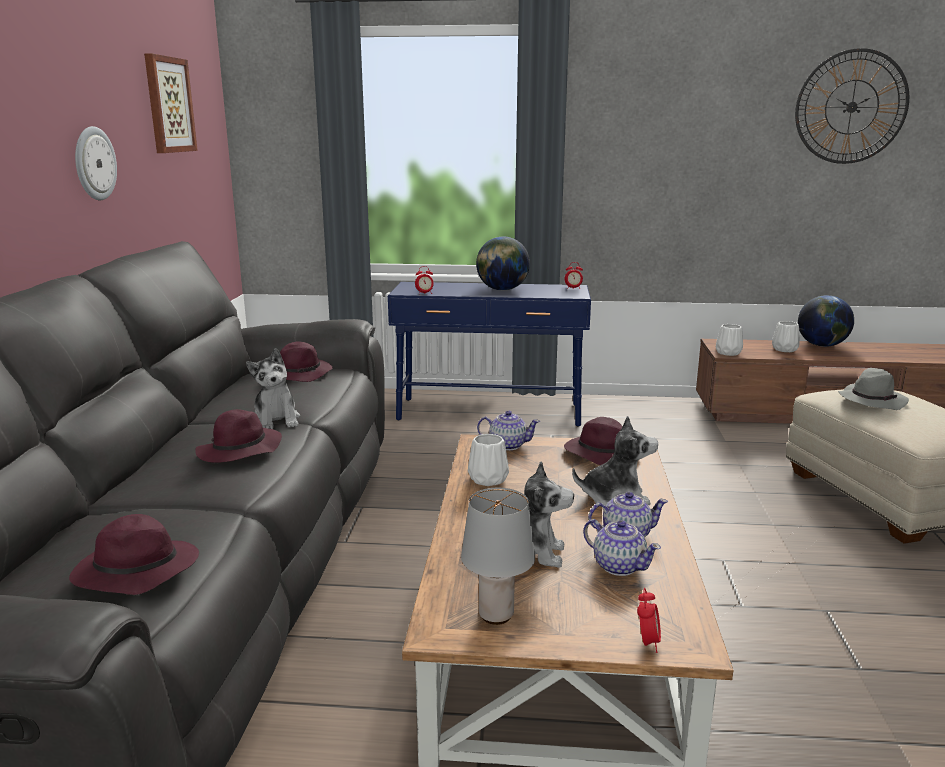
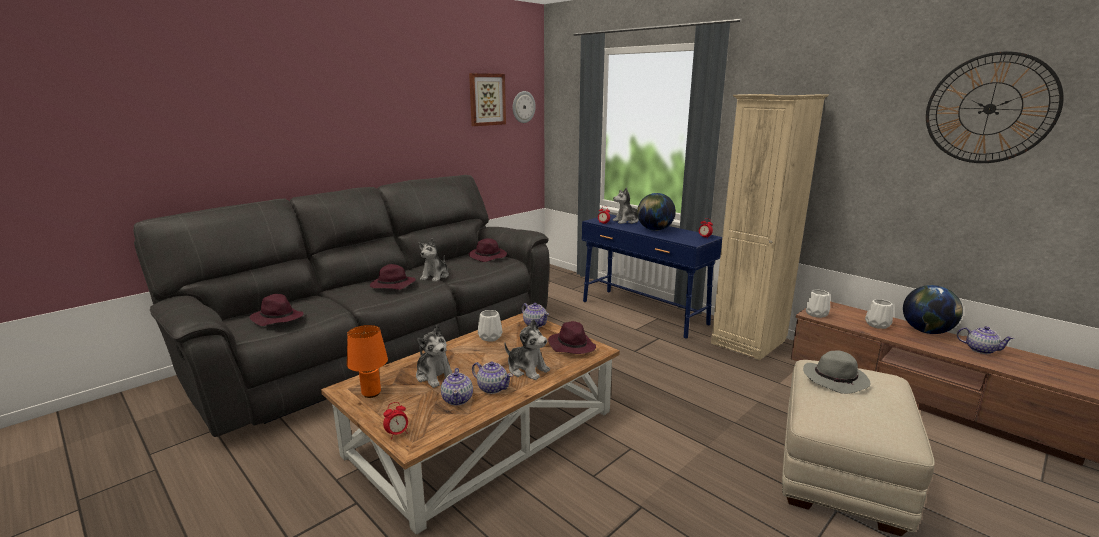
camera: 40 degrees right, 0 degrees up
(94, 163) = (418, 132): wall clock -> wall clock (523, 107)
(444, 286) = (627, 221): none -> plush toy
(497, 615) = (372, 393): grey table lamp -> orange table lamp
(639, 411) = (749, 342): none -> beige cabinet
(875, 350) = (980, 350): none -> teapot

